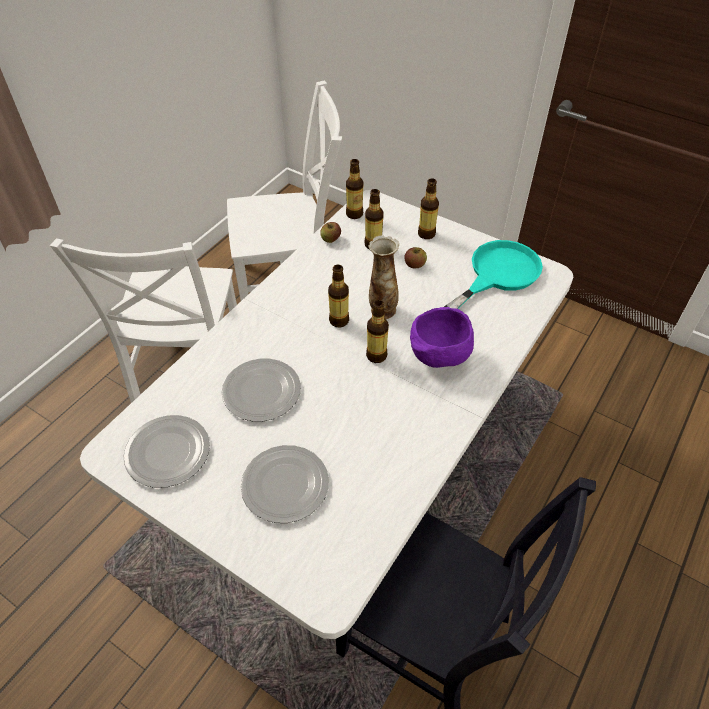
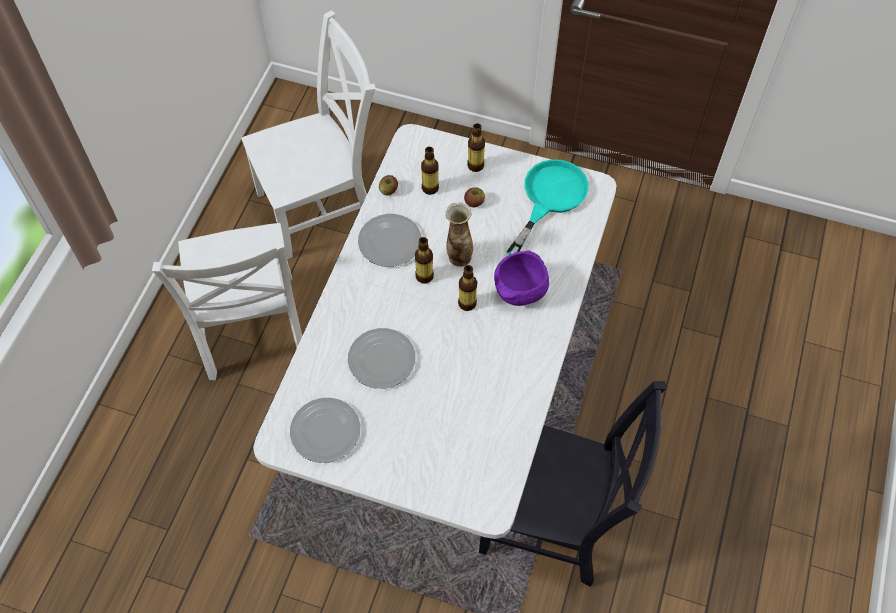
camera: 15 degrees left, 10 degrees up
(284, 486) = (429, 435): plate -> plate (389, 242)
(354, 214) = (401, 156): bottle -> none

